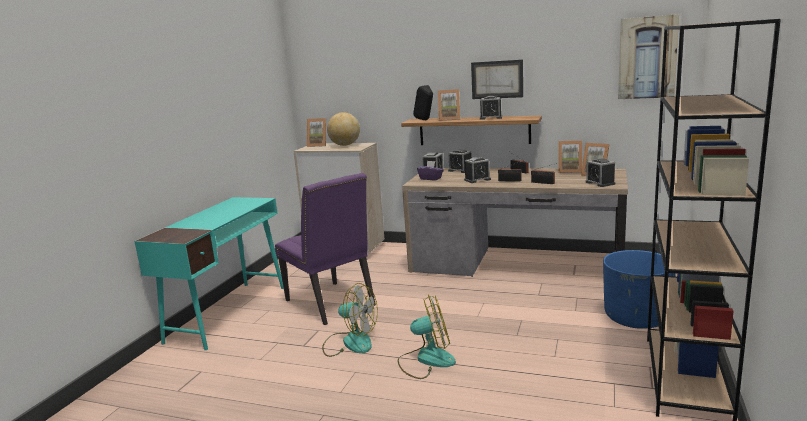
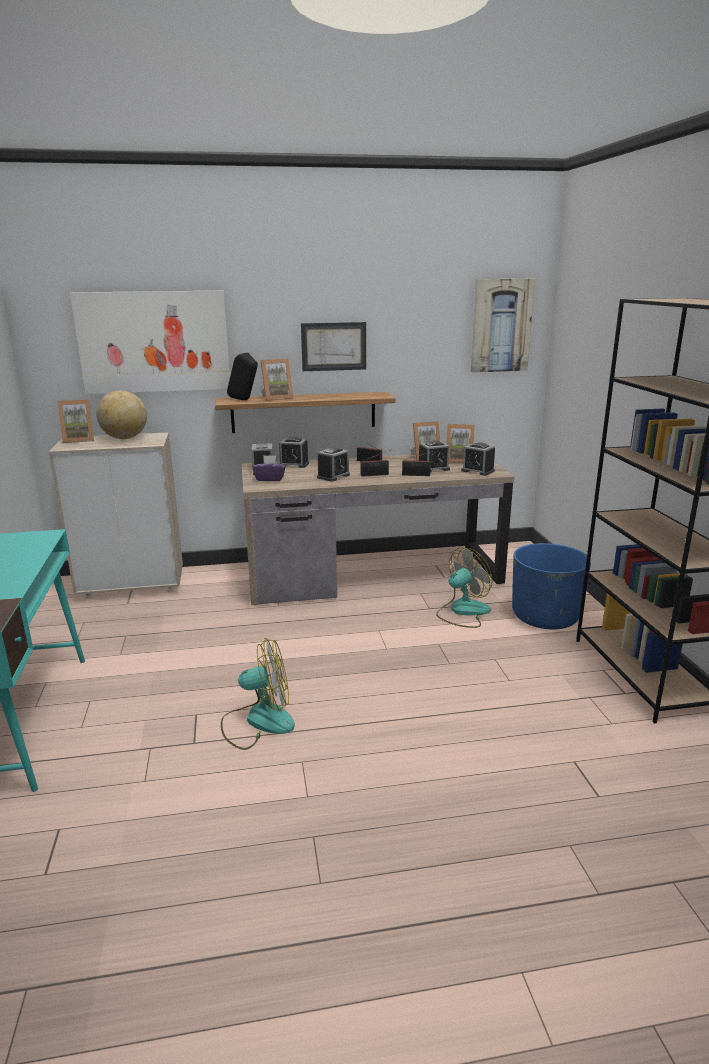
camera: 30 degrees left, 5 degrees up
(329, 302) = (176, 669): purple chair -> none
(370, 79) = (154, 342): none -> picture
(426, 360) = (377, 721): fan -> fan (462, 612)
(491, 118) = (330, 395): alarm clock -> alarm clock (433, 469)

